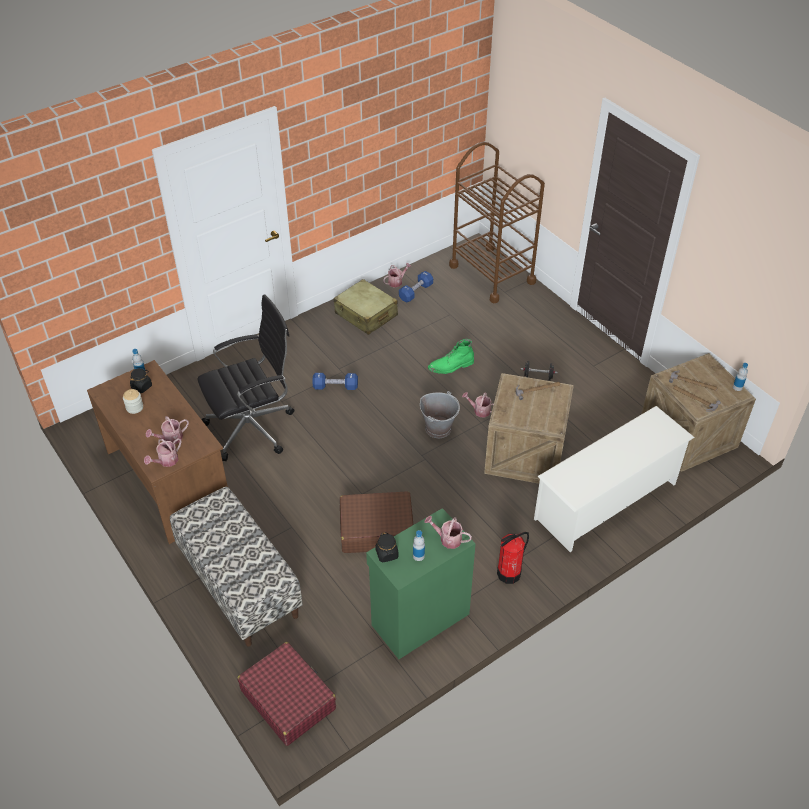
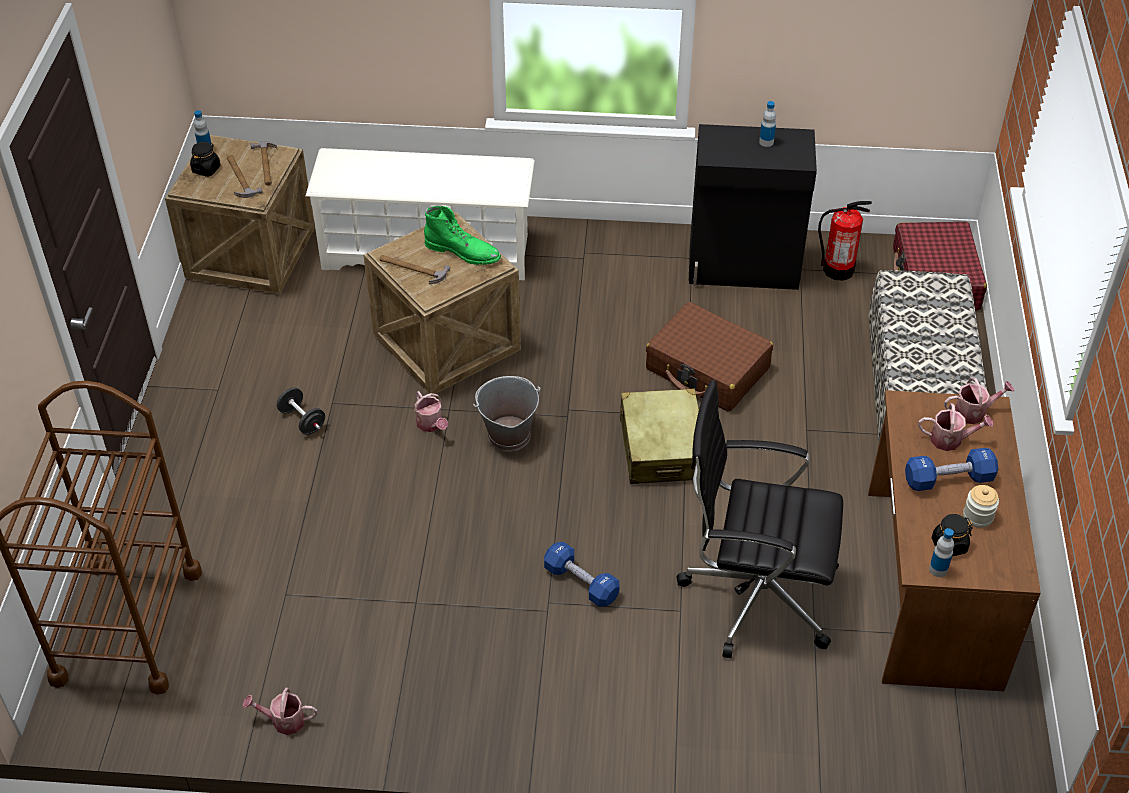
camera: 140 degrees left, 0 degrees up
(366, 314) = (405, 685): beige suitcase -> beige suitcase (662, 448)
(387, 554) = (796, 159): black jar -> black jar (206, 169)
(416, 292) = (281, 675): blue dumbbell -> blue dumbbell (948, 479)
(419, 619) = (744, 268): green cabinet -> black cabinet
(447, 539) = (722, 139): watering can -> none
(451, 366) = (390, 508): green boot -> green boot (463, 251)
(509, 573) = (610, 252): fire extinguisher -> fire extinguisher (838, 270)

